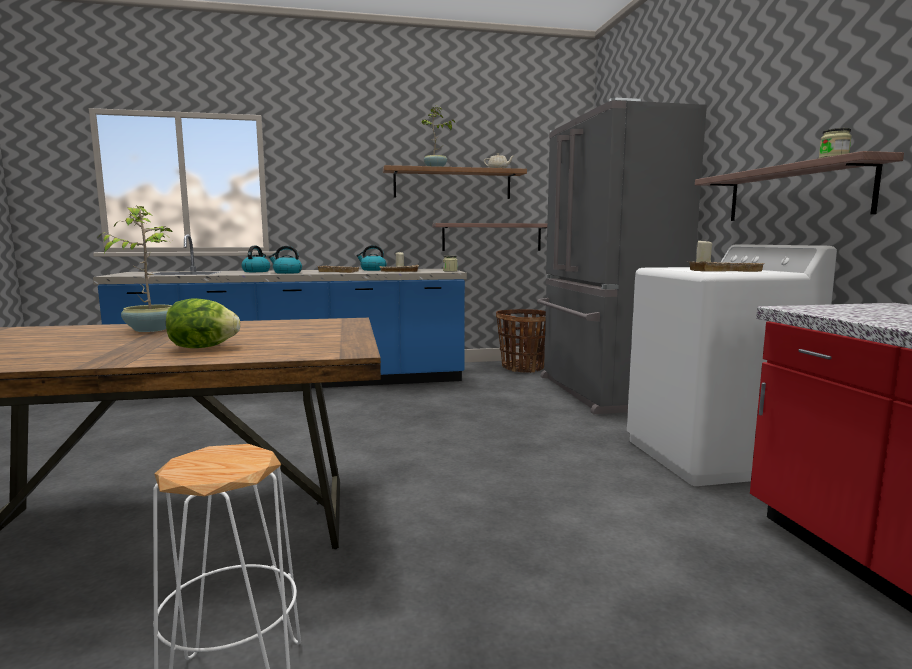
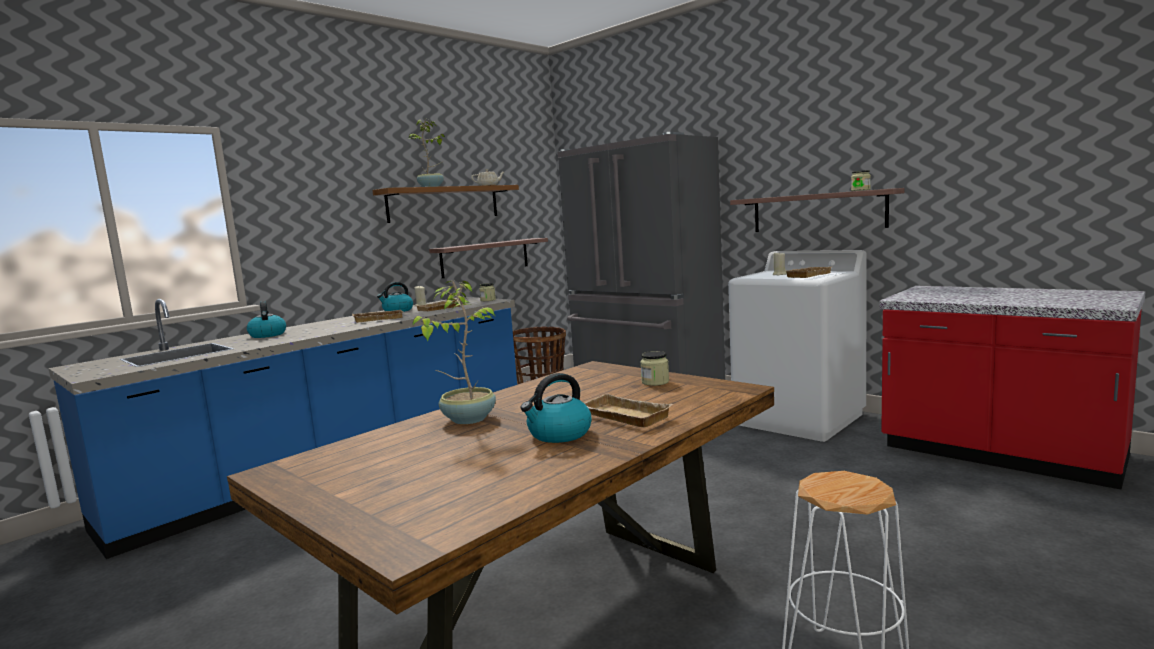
camera: 35 degrees left, 0 degrees up
(203, 348) = (622, 417): lettuce -> beige tray
(287, 272) = (324, 330): kettle -> kettle (559, 434)
(329, 335) = (655, 382): none -> jar

